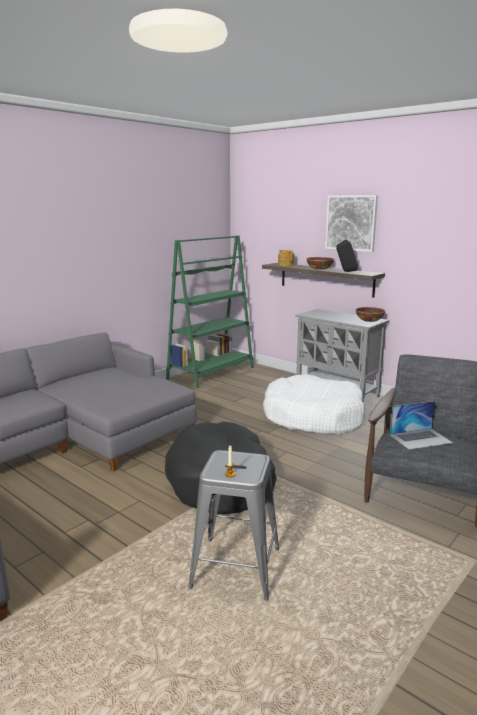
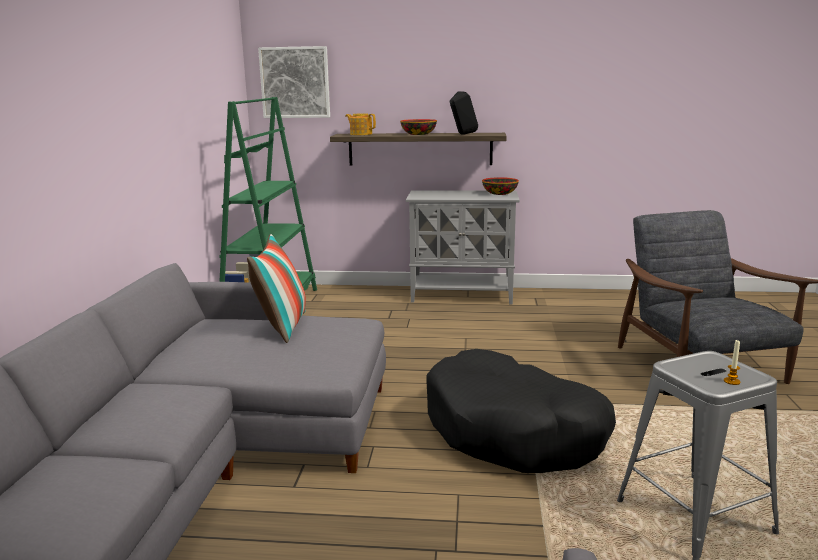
camera: 35 degrees left, 0 degrees up
(131, 380) = (282, 327): none -> pillow
(313, 417) = (483, 328): white dog bed -> none
(351, 223) = (453, 70): picture -> picture (295, 82)
(420, 438) = (713, 304): laptop -> none

